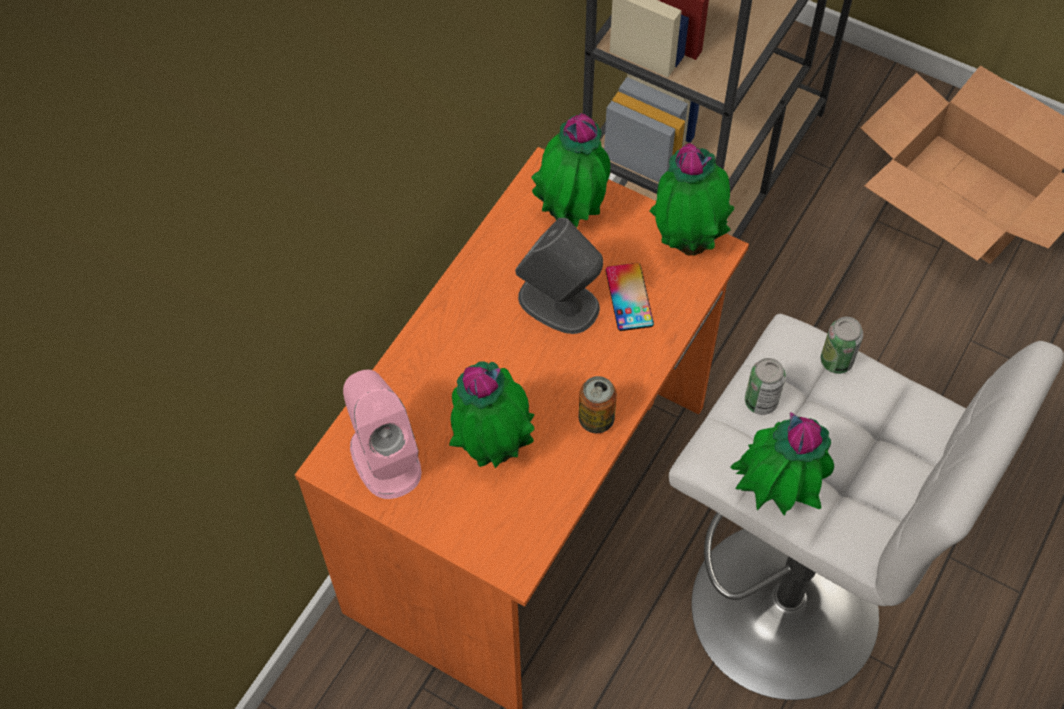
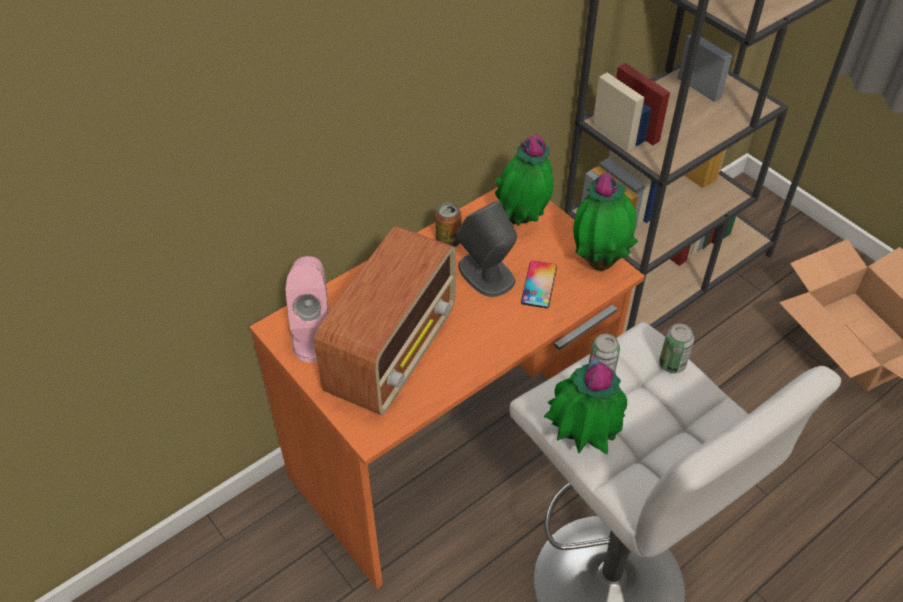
camera: 20 degrees right, 10 degrees down
(492, 447) = (393, 351): potted plant -> radio
(596, 419) = (477, 356): can -> can (448, 241)

